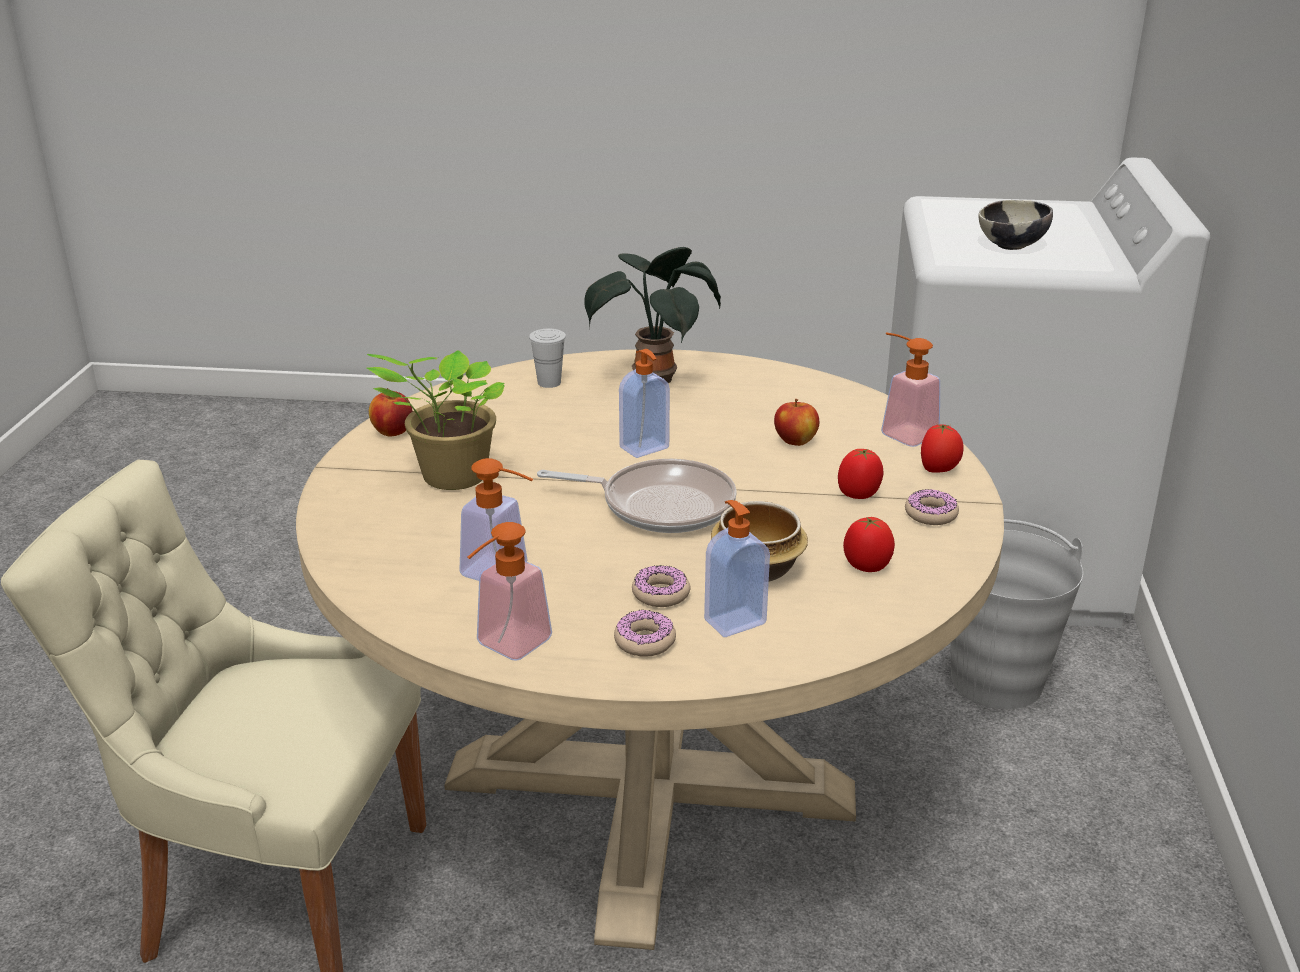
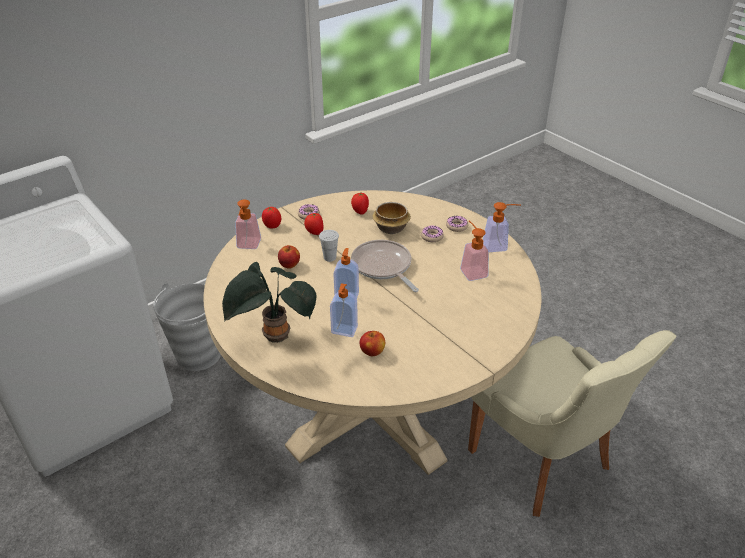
camera: 135 degrees left, 10 degrees up
(392, 432) = (437, 376): apple -> apple (372, 352)
(450, 477) = (442, 328): potted plant -> none
(549, 383) = (322, 367): white cup -> white cup (330, 257)
(734, 621) = (423, 218): soap dispenser -> soap dispenser (344, 331)
(1012, 246) = (59, 235): bowl -> none

